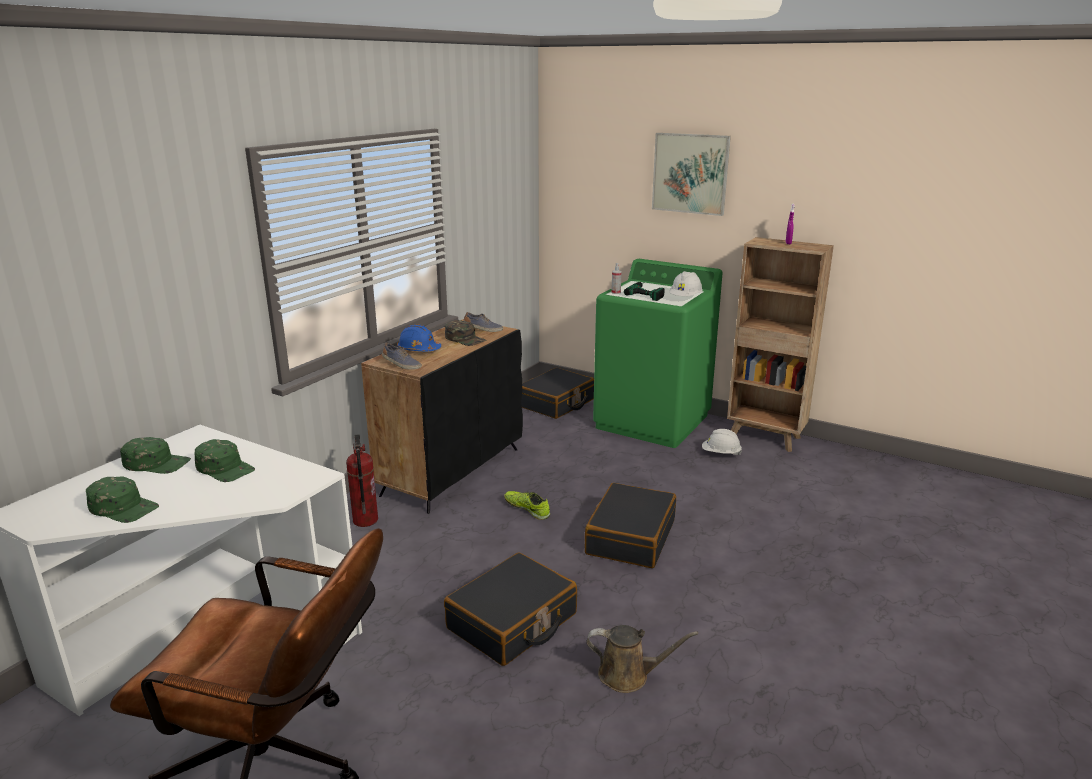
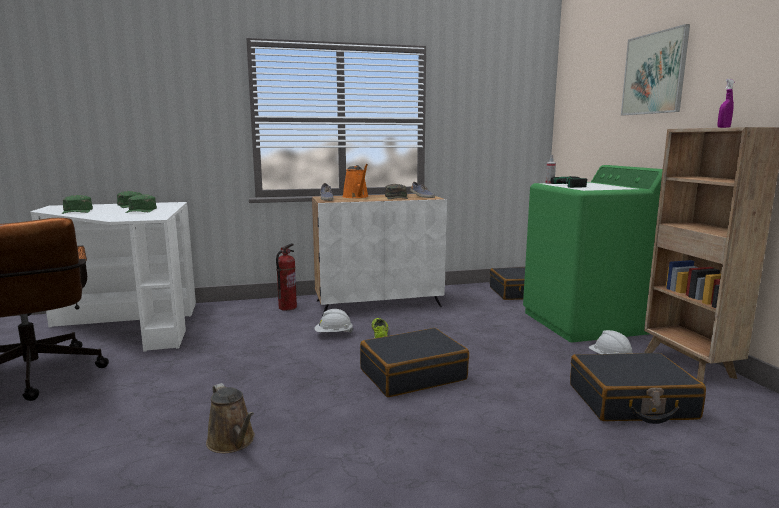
camera: 45 degrees right, 10 degrees down
(418, 349) = (356, 197): blue hard hat -> orange watering can
(452, 471) = (378, 303): black cabinet -> white cabinet
(512, 622) = (244, 379): black suitcase -> black suitcase (631, 402)
(685, 298) = (603, 189): white hard hat -> white hard hat (333, 334)

